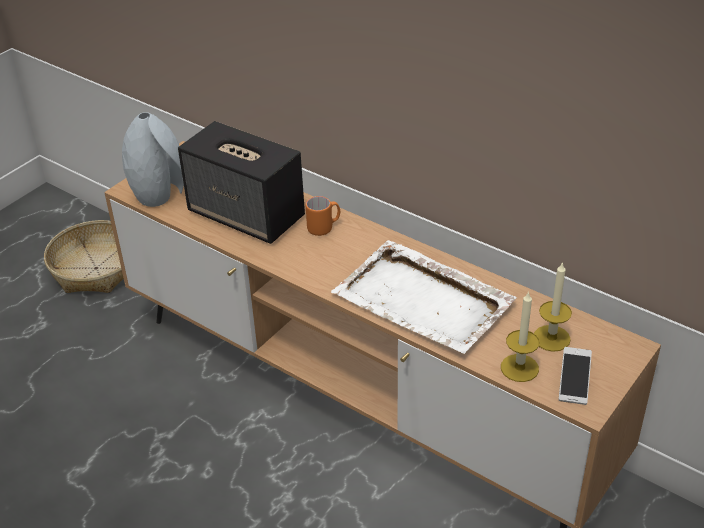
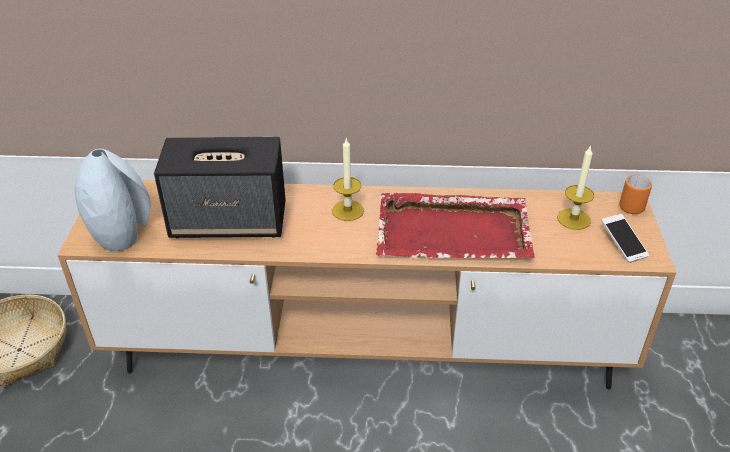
camera: 35 degrees left, 0 degrees up
(324, 228) = (311, 205): orange mug -> orange mug (633, 205)
(424, 301) = (454, 231): white tray -> red tray
(519, 368) = (576, 251): candle -> candle (347, 210)

